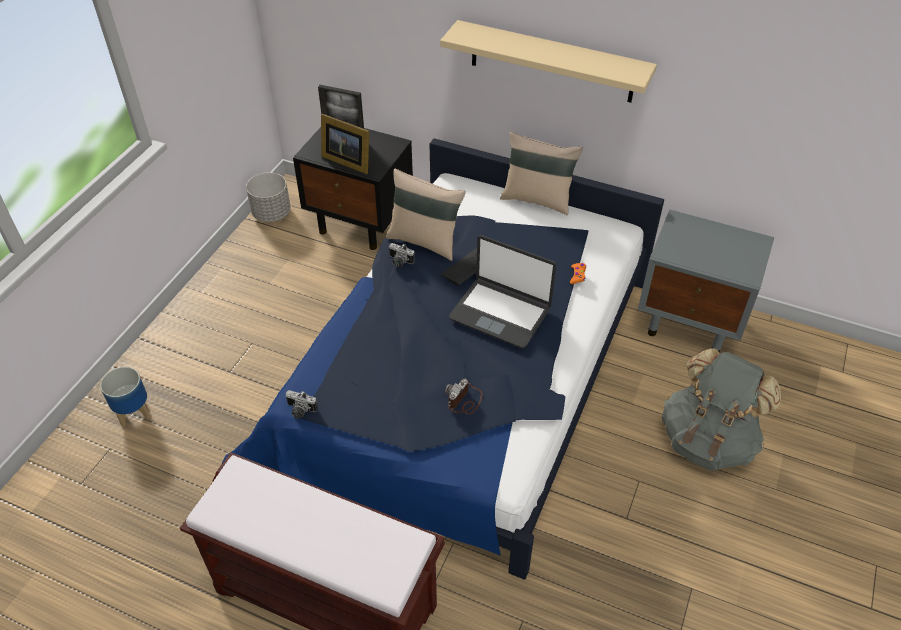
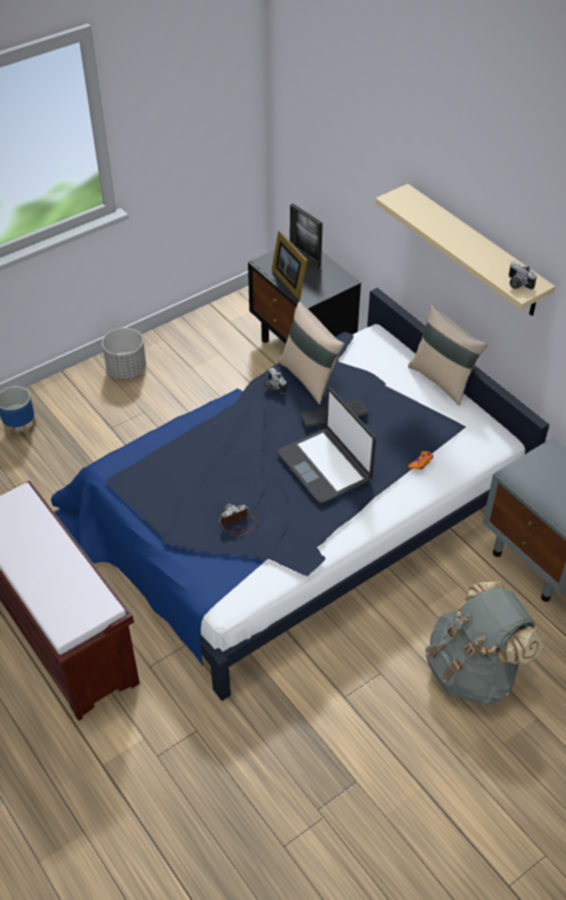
camera: 30 degrees right, 0 degrees up
(272, 213) = (234, 307): grey planter -> grey planter (127, 369)
(300, 411) = (108, 474): camera -> camera (517, 284)

